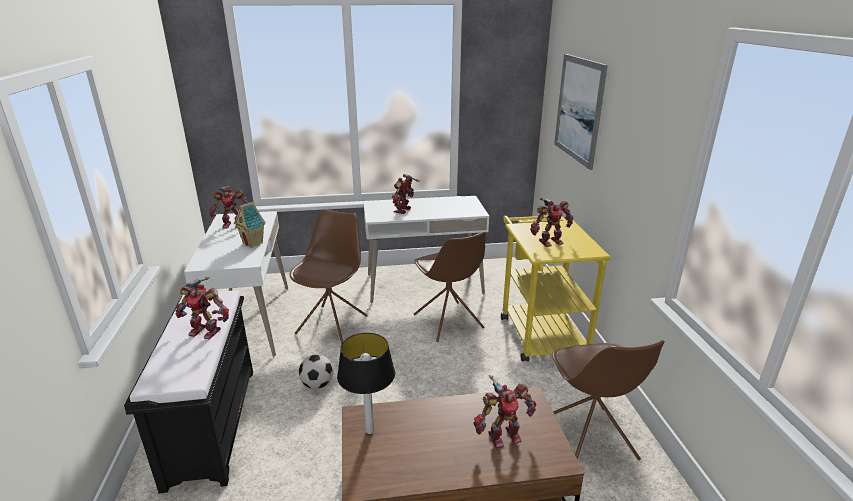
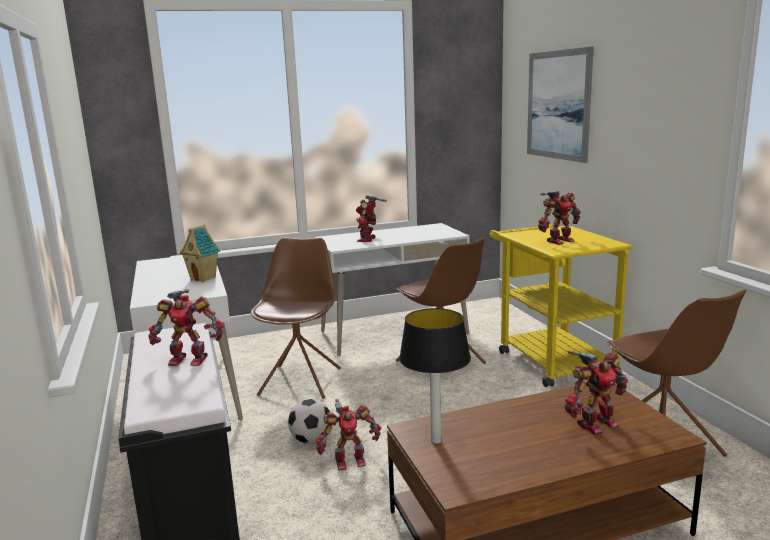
camera: 10 degrees left, 10 degrees down
(233, 225) = (166, 267): toy robot -> toy robot (349, 461)

